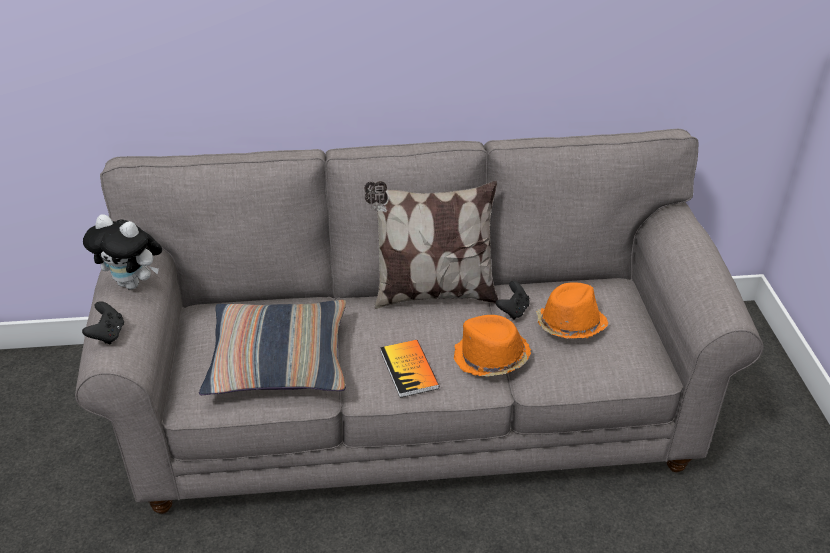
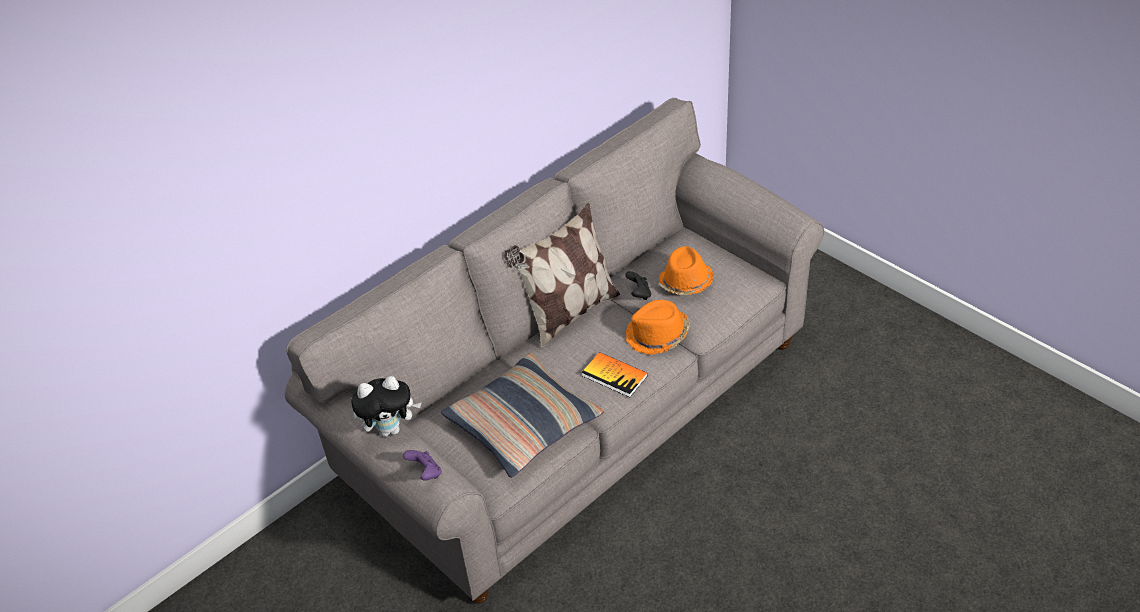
camera: 35 degrees left, 5 degrees up
(107, 335) = (426, 473): black game controller -> purple game controller

